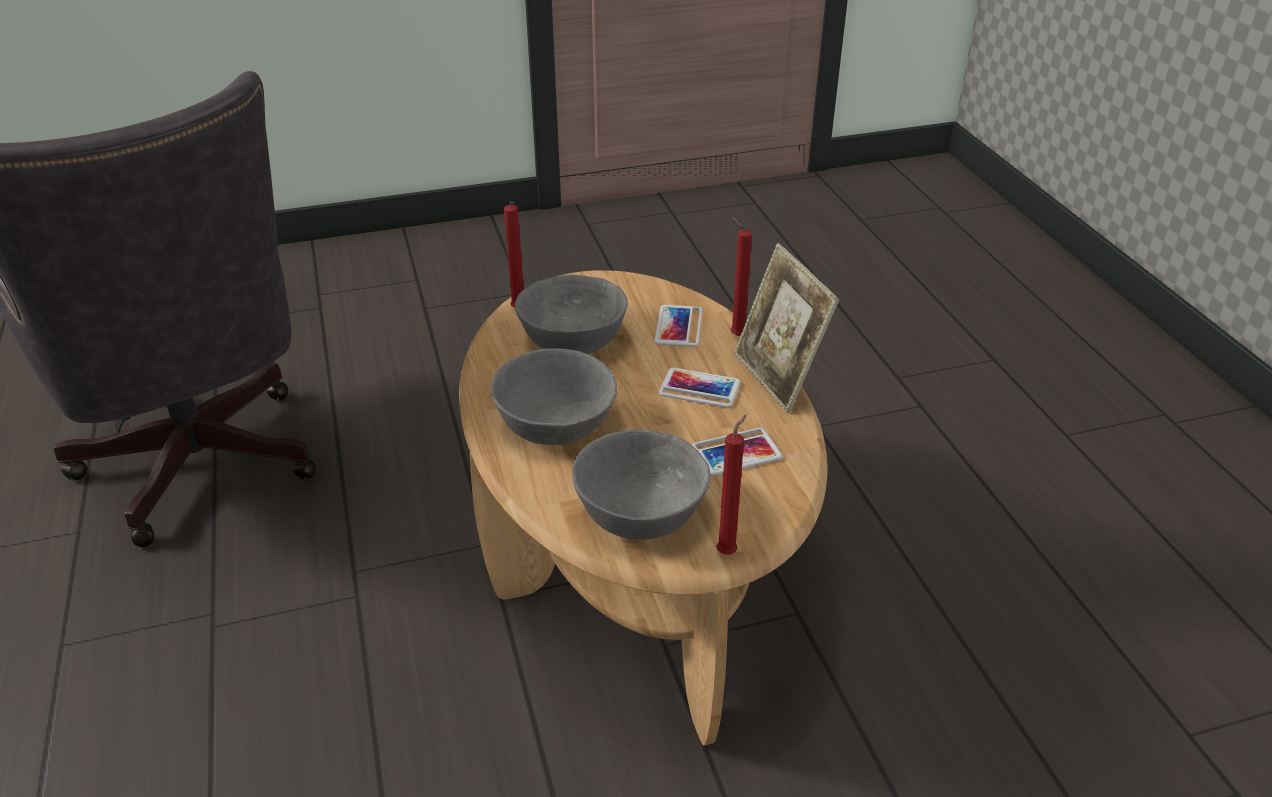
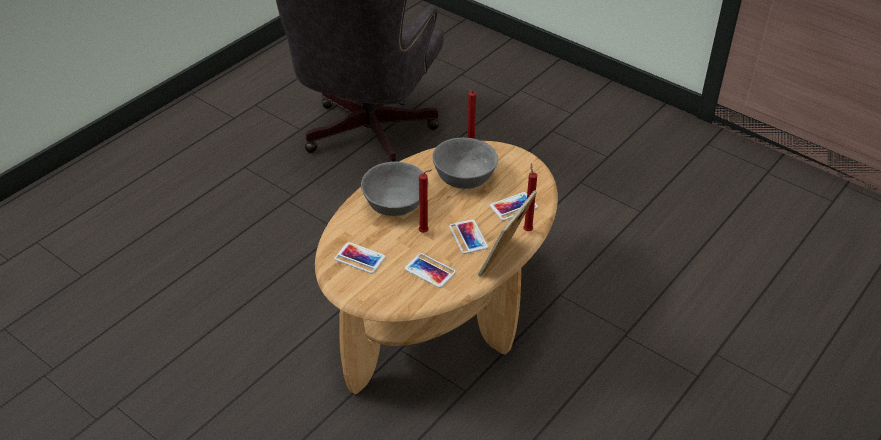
camera: 55 degrees right, 5 degrees up
(640, 512) = (360, 258): grey bowl -> phone
(728, 551) = (358, 297): red candle -> red candle (425, 232)

